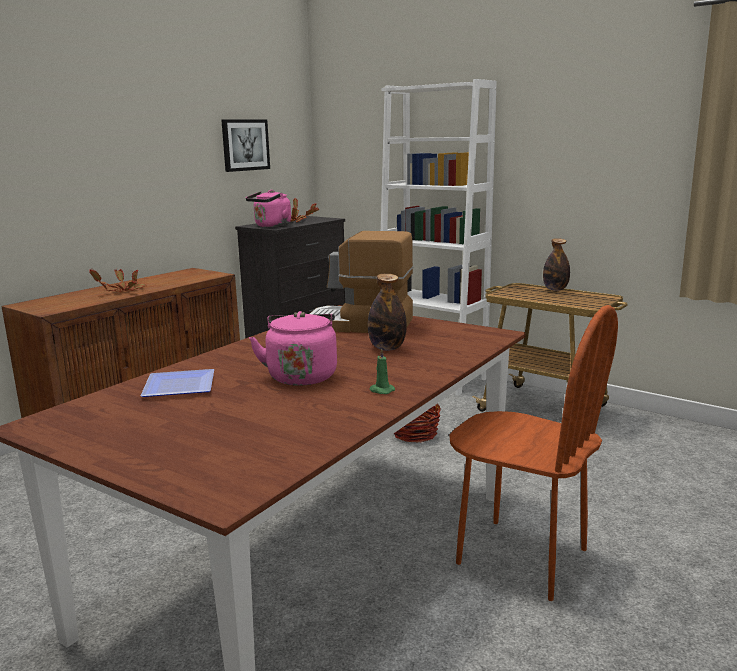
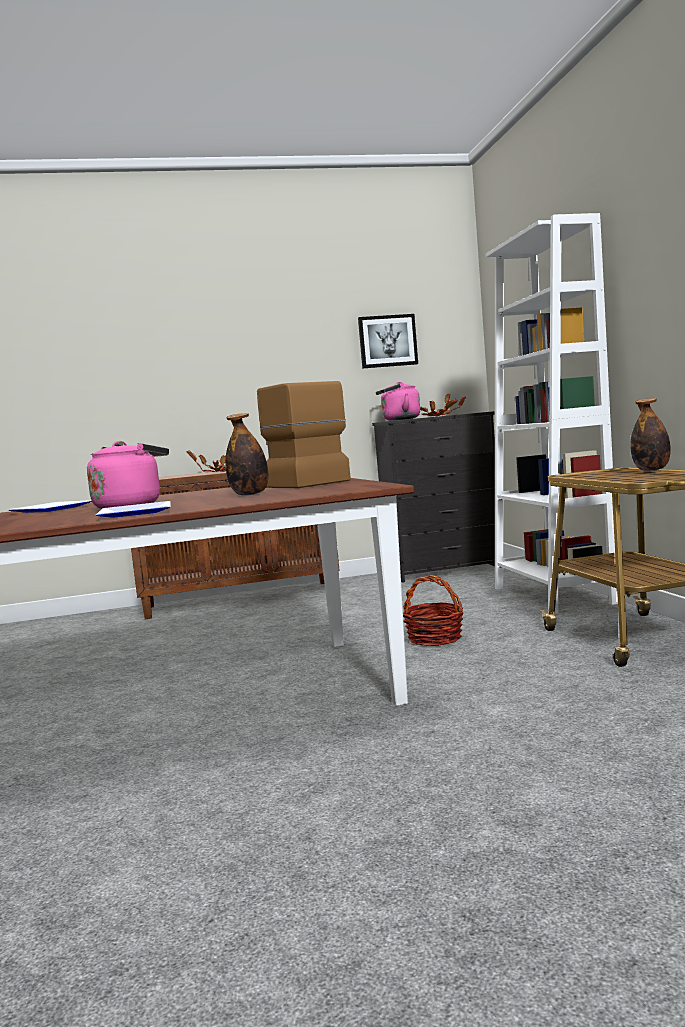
camera: 40 degrees right, 10 degrees down
(381, 390) = (138, 512): green candle -> plate
(521, 557) = (326, 754): brown chair -> none

